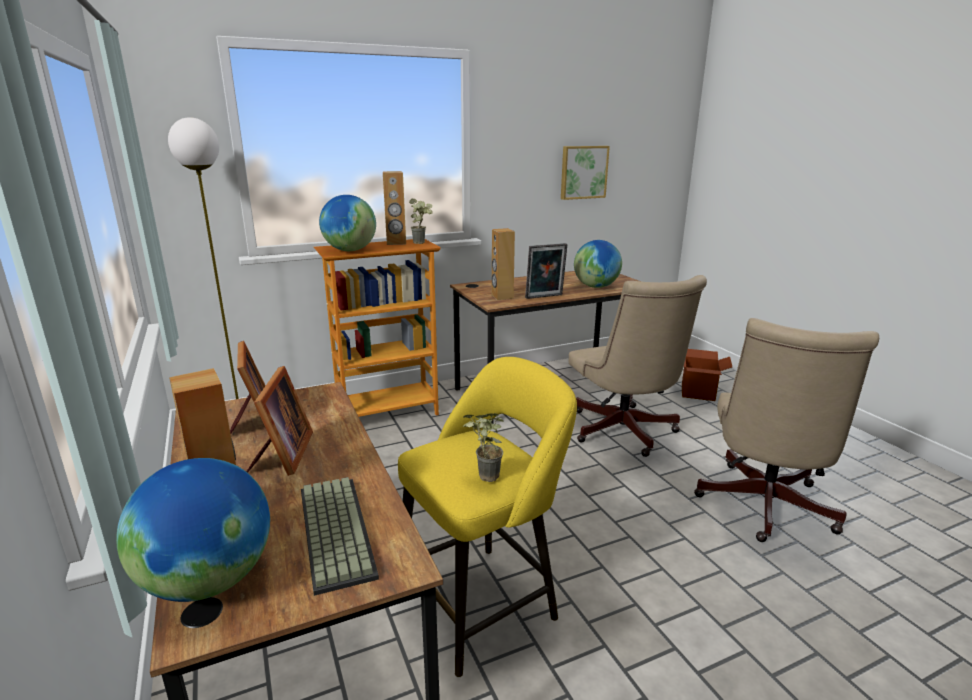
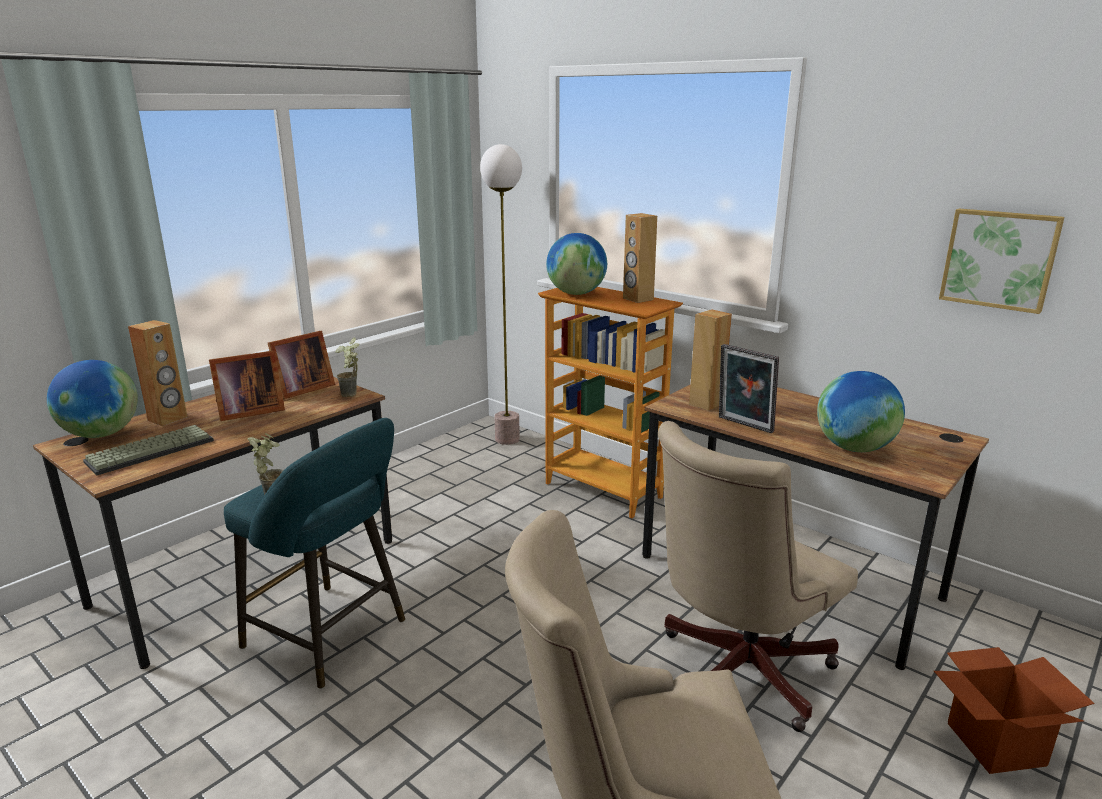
camera: 65 degrees right, 0 degrees up
(422, 242) = (656, 306): potted plant -> potted plant (352, 396)
(483, 602) = (331, 637): yellow stool -> turquoise stool

